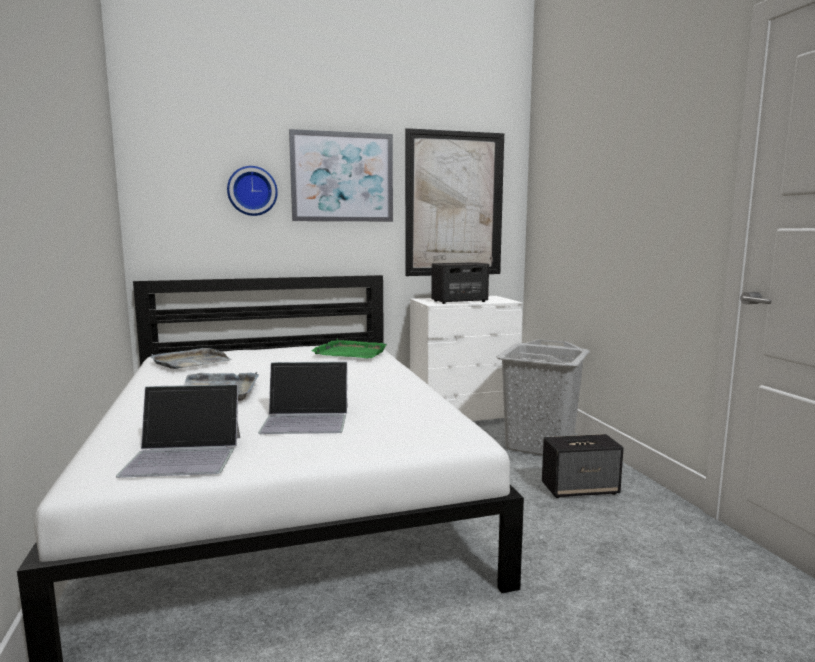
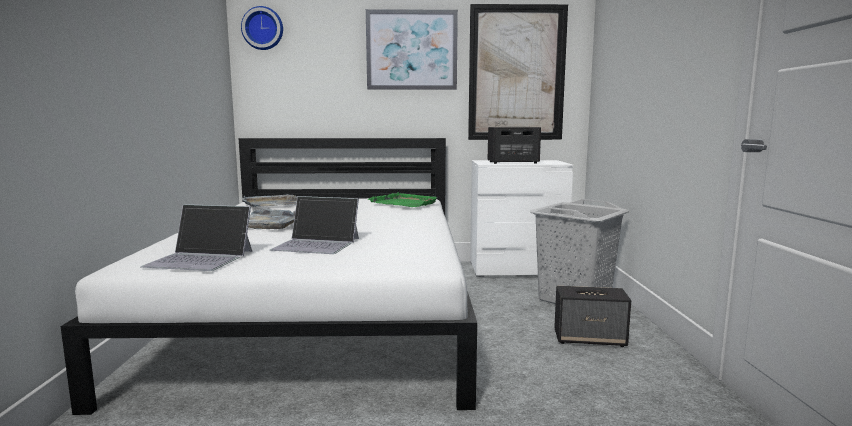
camera: 15 degrees right, 0 degrees up
(252, 191) = (334, 64): wall clock -> wall clock (263, 28)

